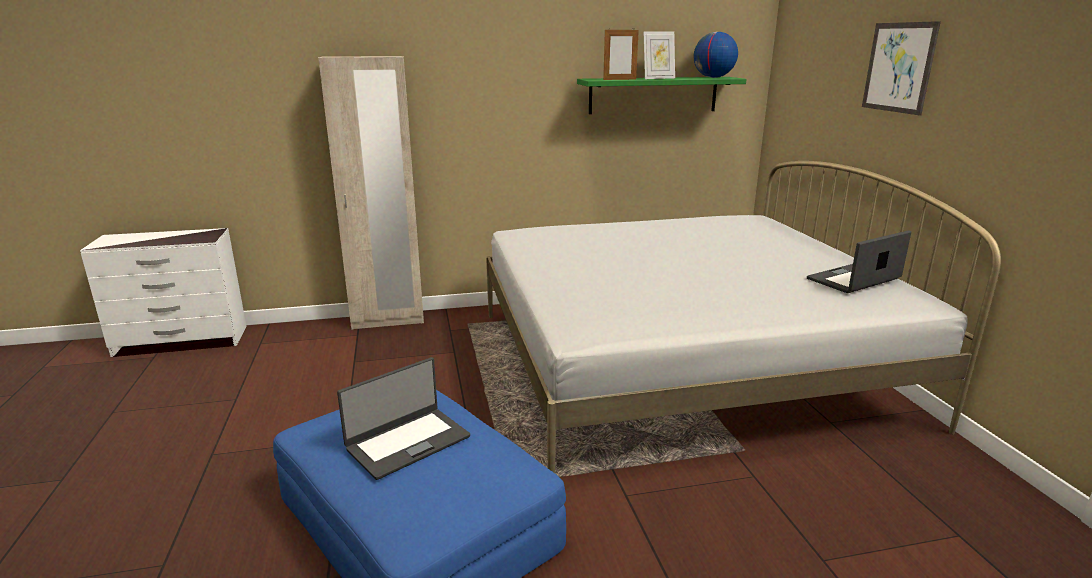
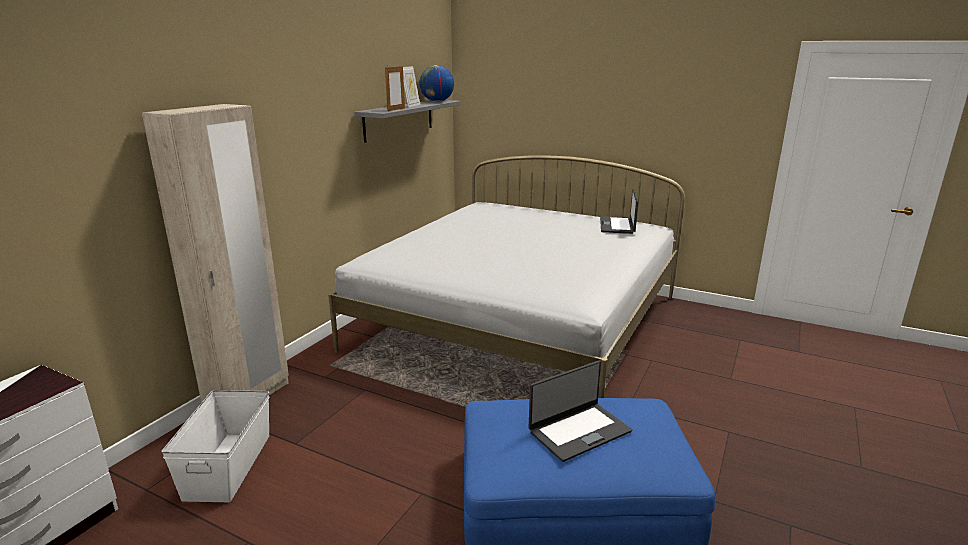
camera: 50 degrees left, 0 degrees up
(306, 353) = (227, 466): none -> white storage box
(407, 442) = (579, 431): laptop -> laptop turned 60 degrees clockwise
(653, 95) = (399, 119): green shelf -> grey shelf
(898, 67) = (586, 89): picture -> none

